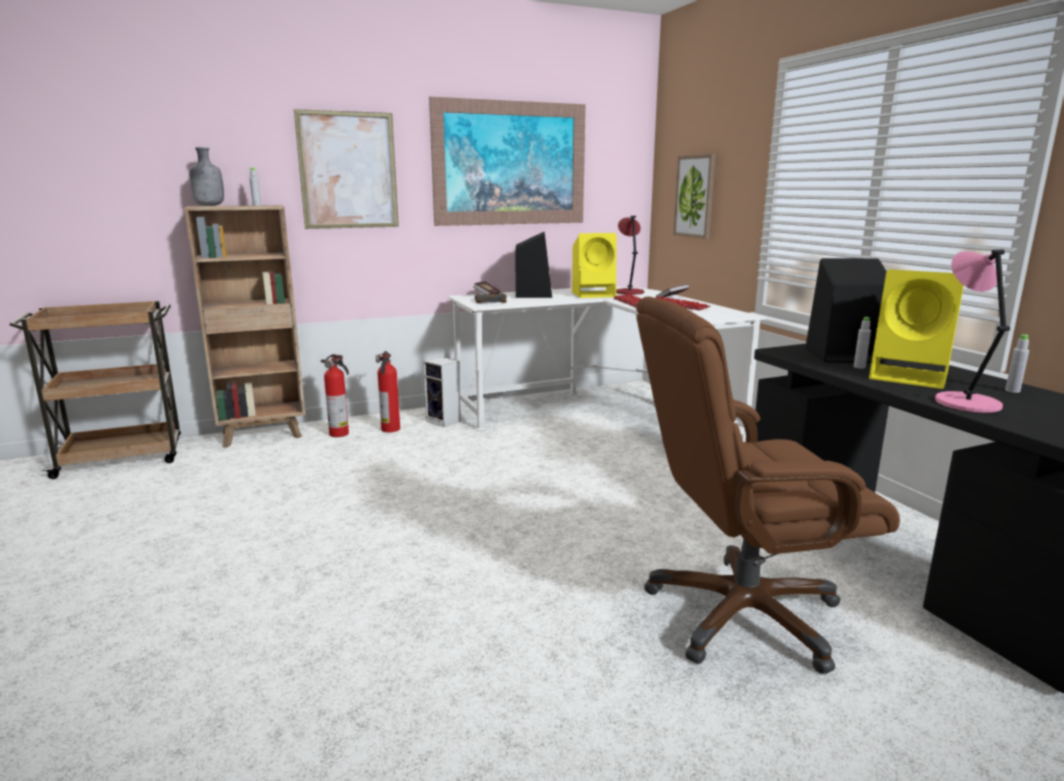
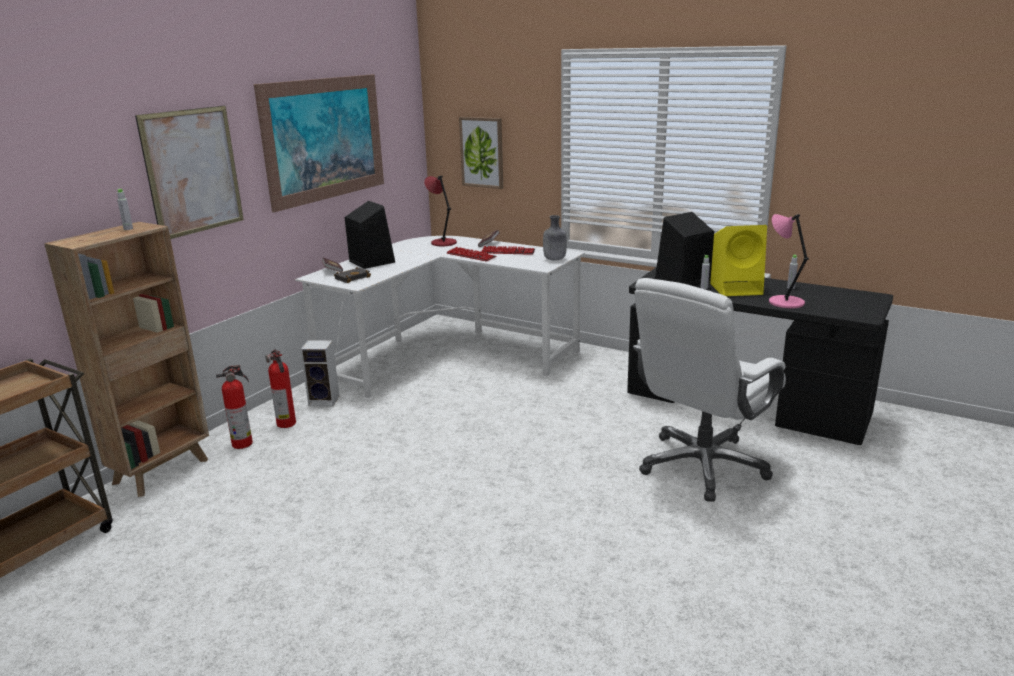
camera: 35 degrees left, 5 degrees up
(209, 206) = (80, 239): grey bottle -> grey bottle (554, 259)
(594, 294) = (421, 251): yellow speaker -> none
(741, 615) = (702, 466): brown office chair -> white office chair

